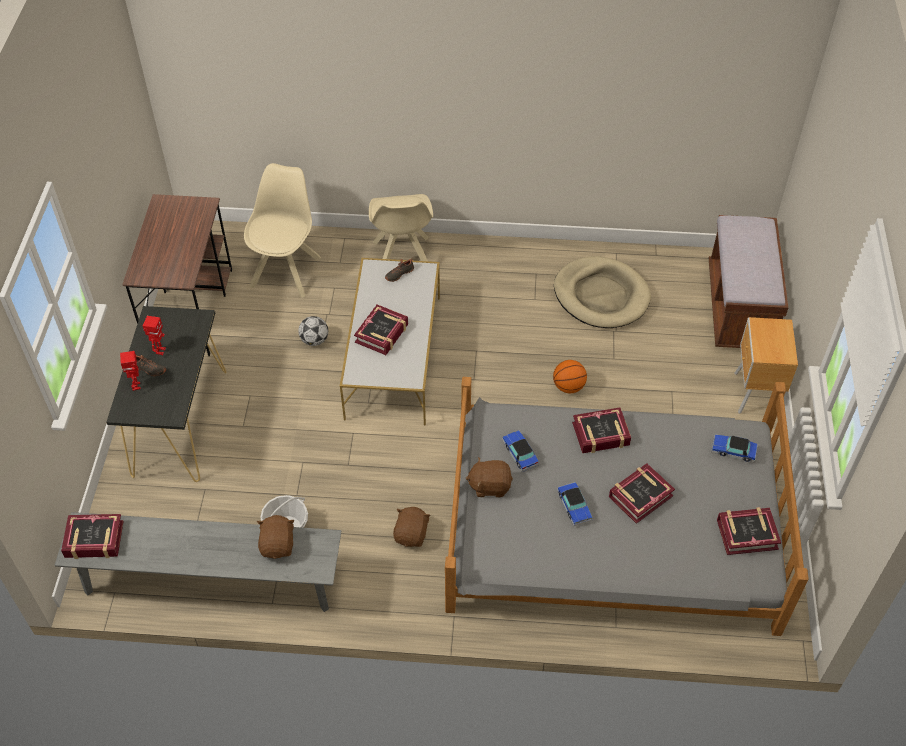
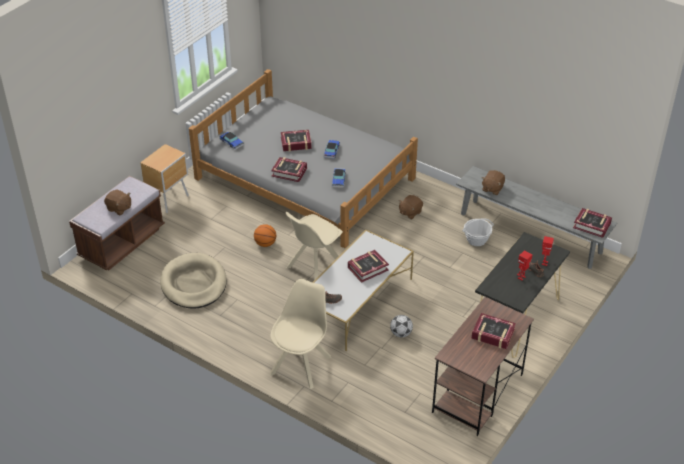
camera: 150 degrees left, 10 degrees down
(286, 270) = (391, 393): beige chair -> beige chair (314, 267)
(489, 485) = (366, 173): brown plush toy -> brown plush toy (119, 208)
(746, 534) = (262, 115): book -> book (493, 334)

